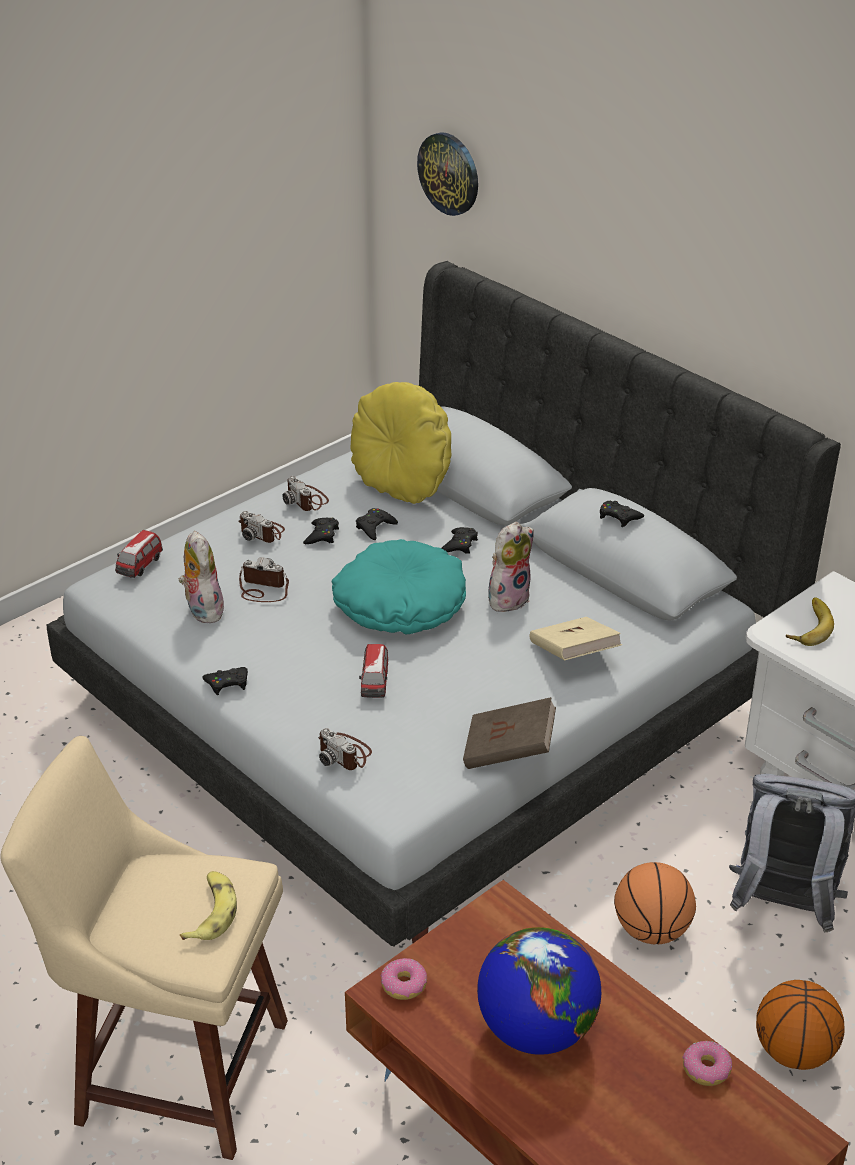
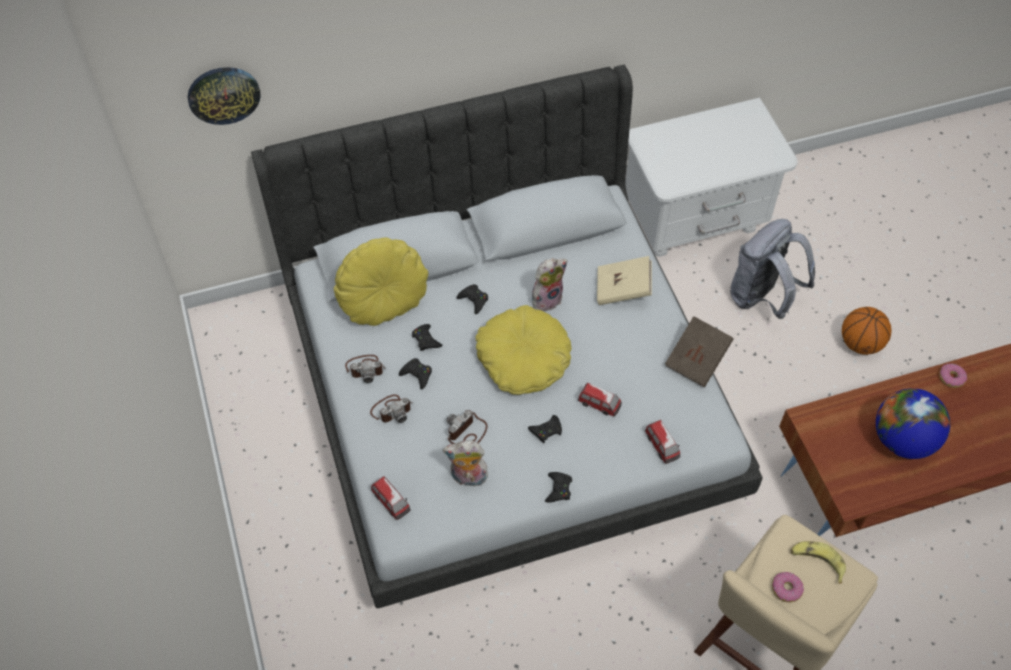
camera: 65 degrees left, 20 degrees up
(345, 754) = (662, 446): camera -> toy car
(402, 605) = (525, 358): turquoise pillow -> yellow pillow
(404, 985) = (850, 490): donut -> donut (786, 589)
(508, 598) = (546, 298): plush toy -> plush toy turned 75 degrees clockwise
(619, 517) = (545, 202): black game controller -> black game controller (546, 430)
(651, 930) = (754, 365): basketball -> none
(807, 625) = (670, 167): banana -> none

